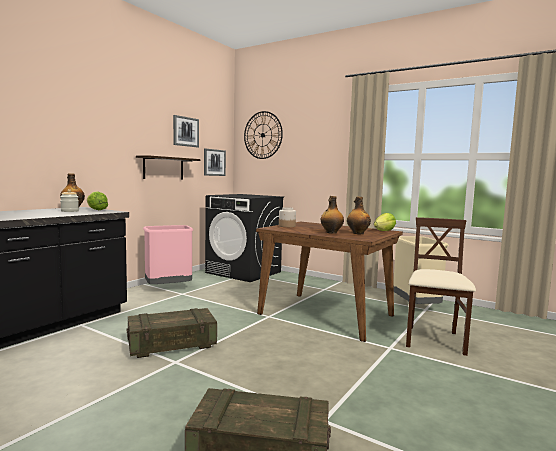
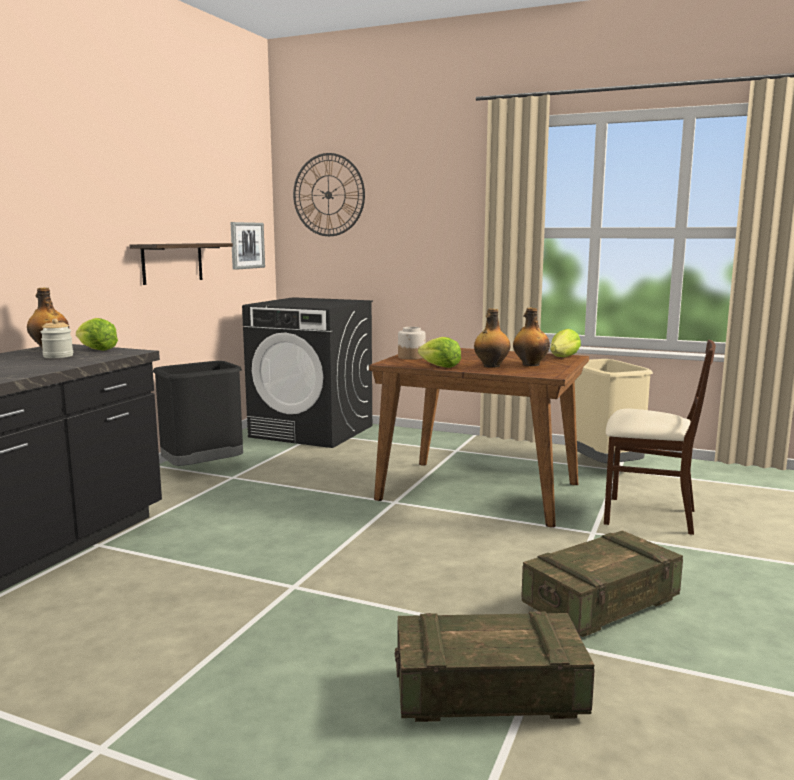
camera: 10 degrees left, 5 degrees up
(168, 288) = (203, 469): pink trash can -> black trash can
(172, 345) = (271, 562): crate -> crate (601, 604)
(185, 131) = (201, 195): picture -> none
(298, 231) = (439, 366): none -> lettuce
(434, 340) = (648, 515): beige chair -> beige chair turned 105 degrees clockwise

